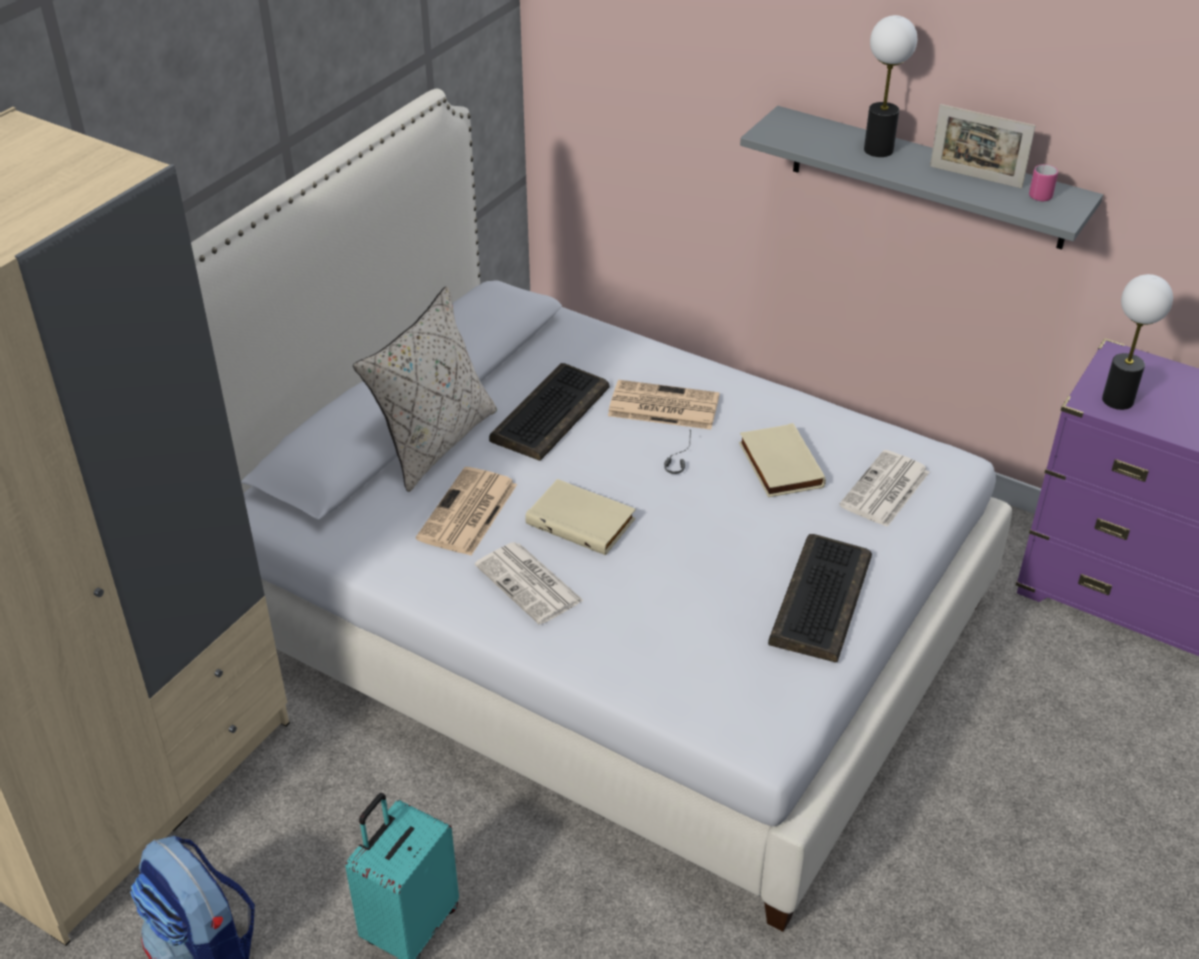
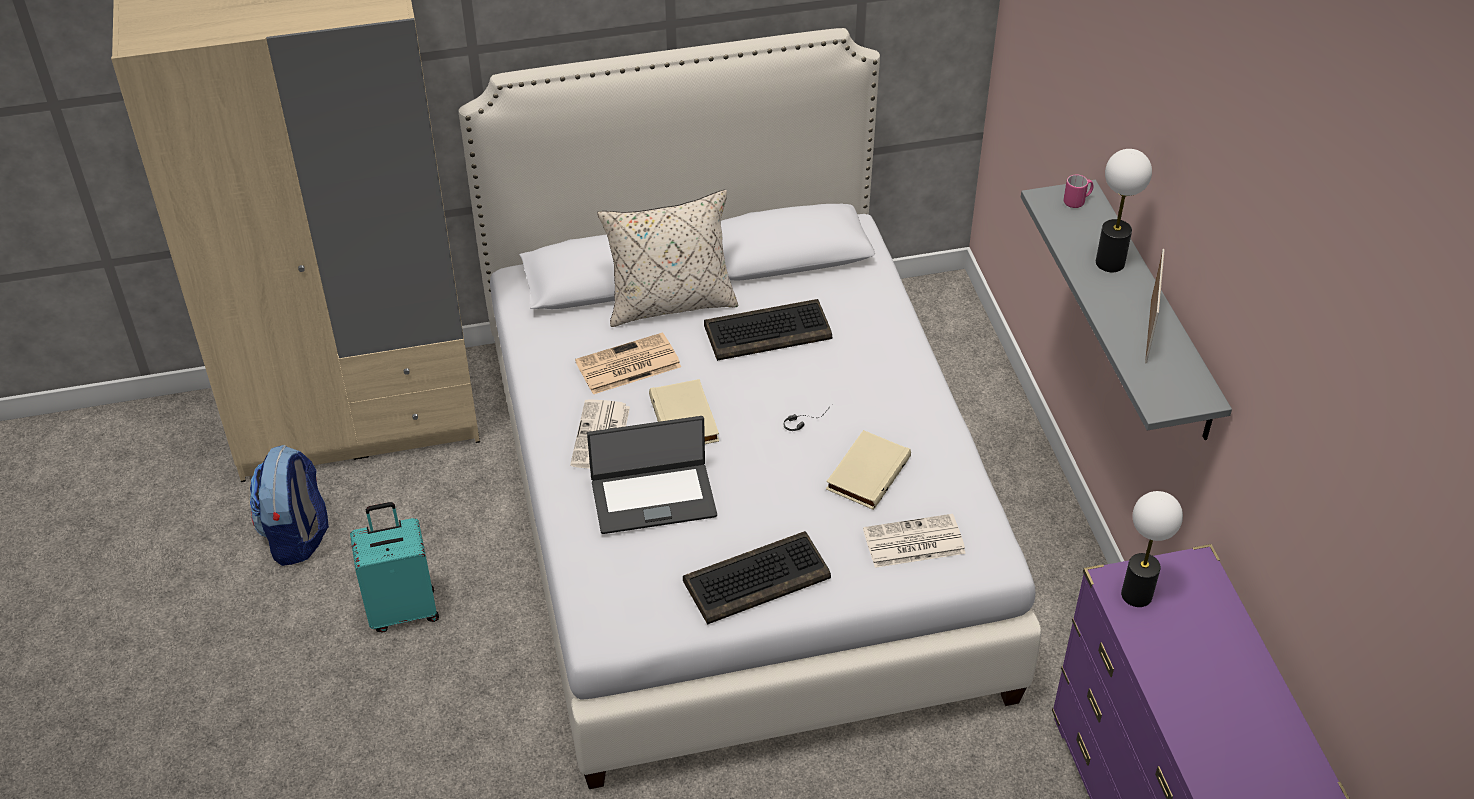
camera: 45 degrees right, 5 degrees up
(649, 598) = (653, 497): none -> laptop
(662, 406) = (848, 376): newspaper -> none
(975, 177) = (1149, 330): picture frame -> picture frame turned 150 degrees counterclockwise
(1041, 194) = (1177, 377): pink mug -> pink mug (1077, 201)

